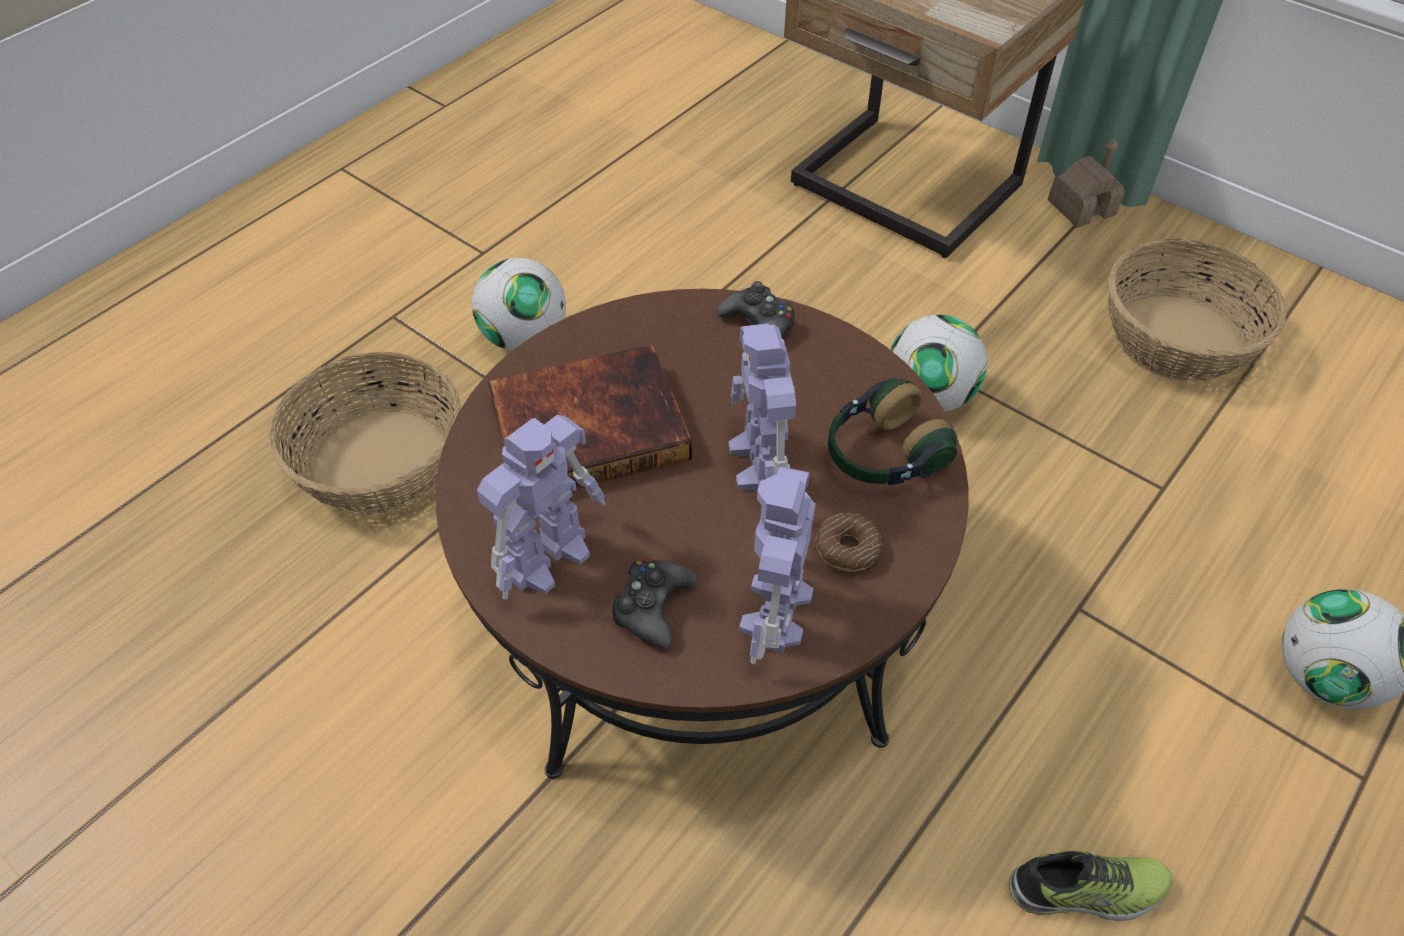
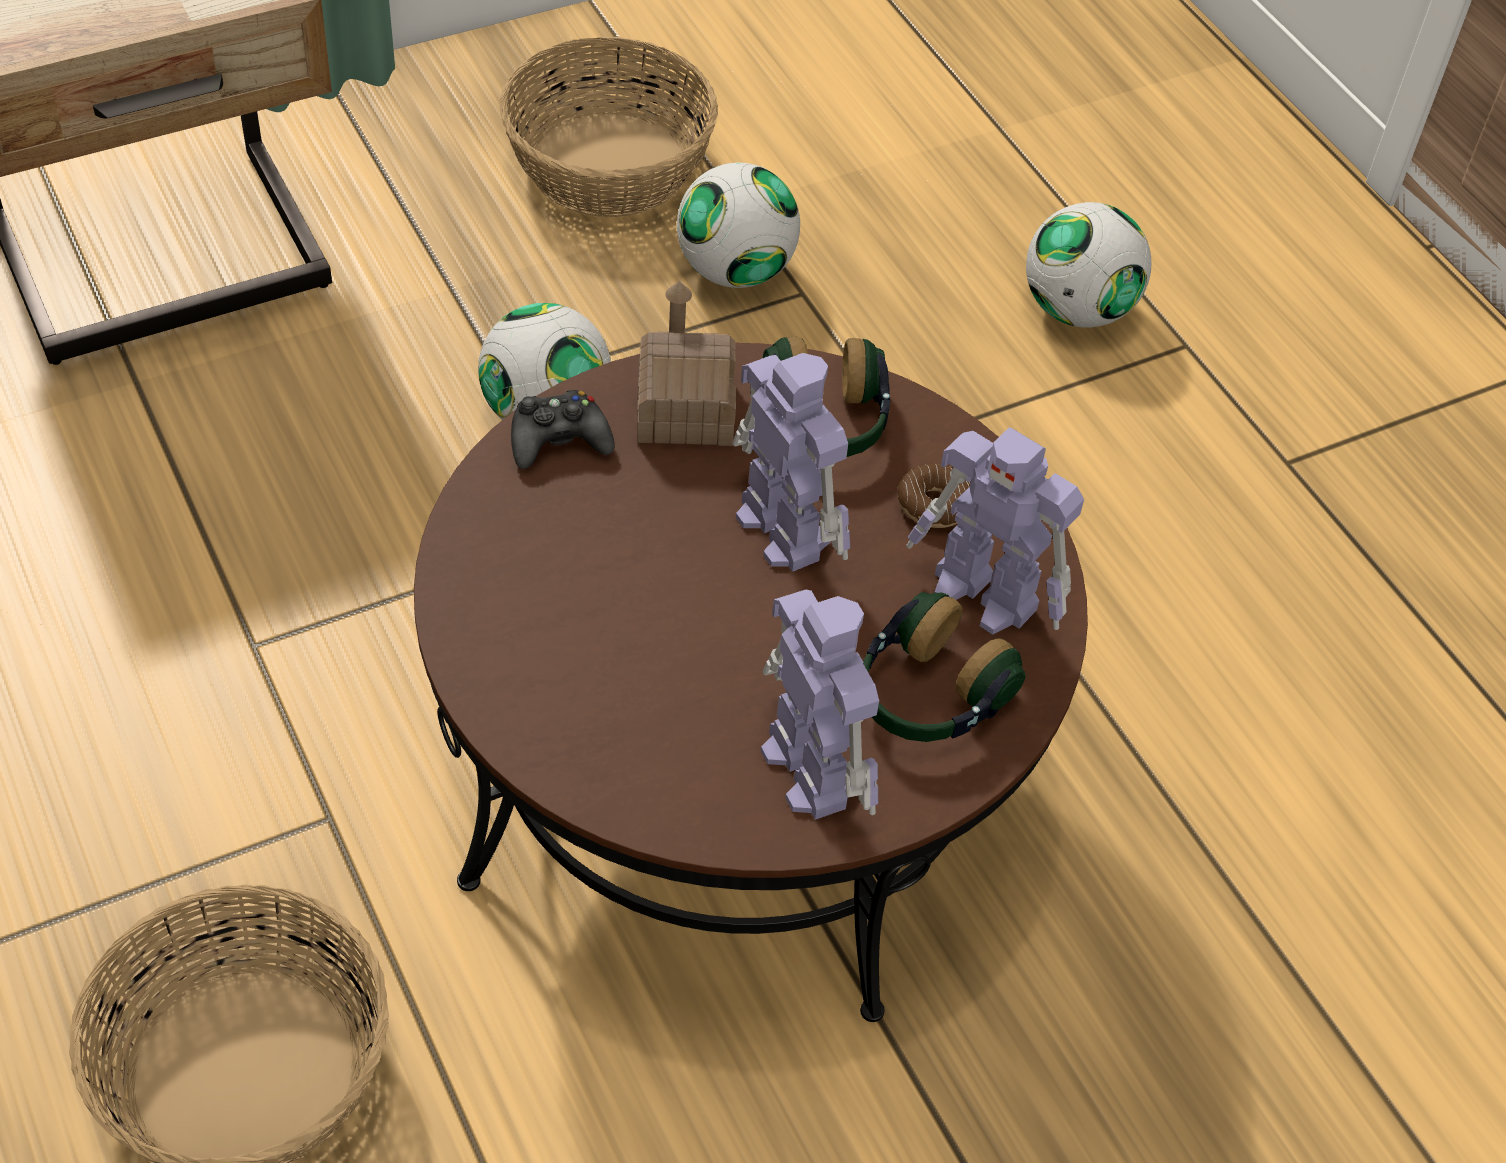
camera: 70 degrees left, 0 degrees up
(524, 338) = (120, 802): football -> football (735, 271)
(590, 426) = (627, 660): book -> none
(652, 607) = (928, 697): black game controller -> headphones
(761, 465) = (781, 527): toy robot -> toy robot turned 135 degrees counterclockwise
(1081, 207) = (342, 122): toy house -> toy house (685, 410)
(1087, 891) = (1209, 598): shoe -> none

